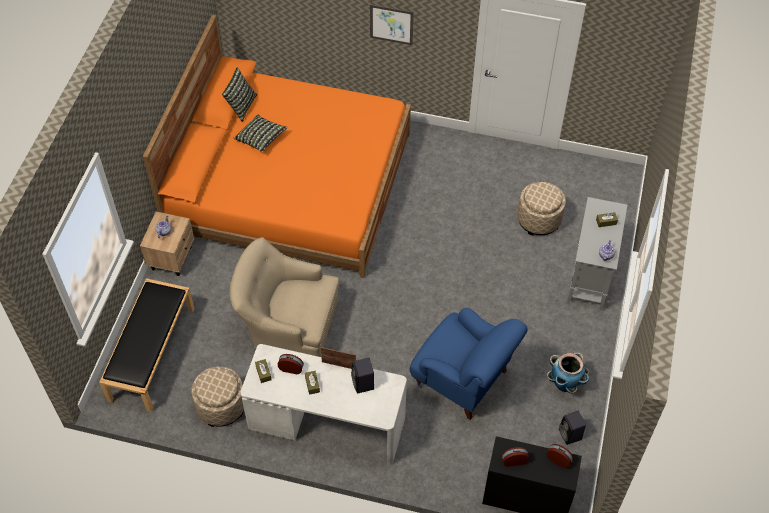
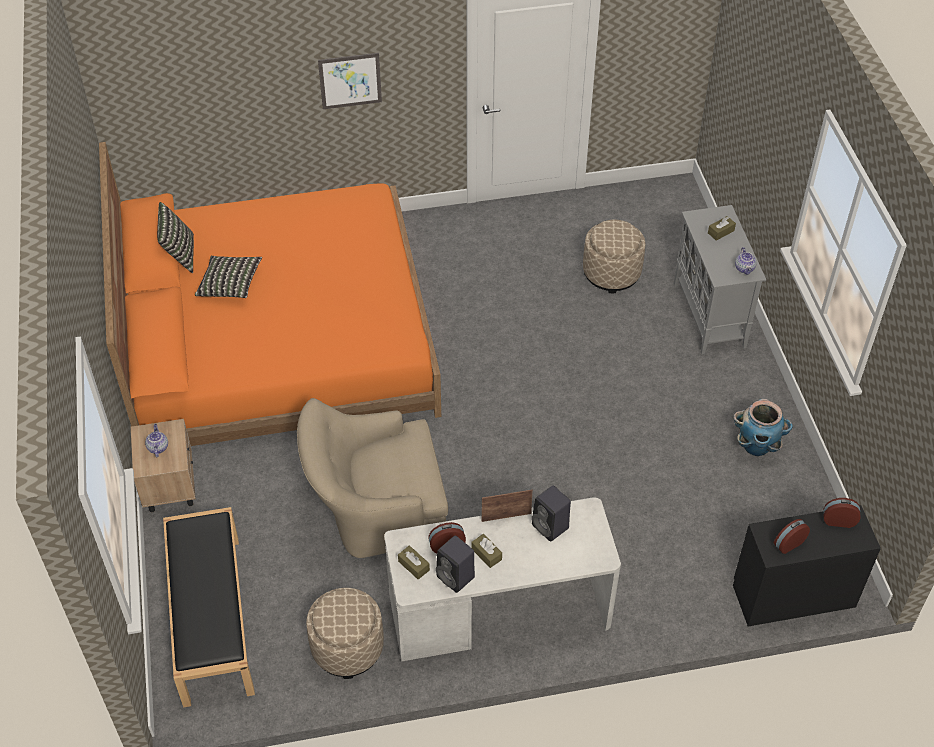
camera: 25 degrees left, 5 degrees down
(463, 380) = (636, 489): blue armchair -> none
(570, 435) = (799, 502): black speaker -> black speaker (456, 577)

